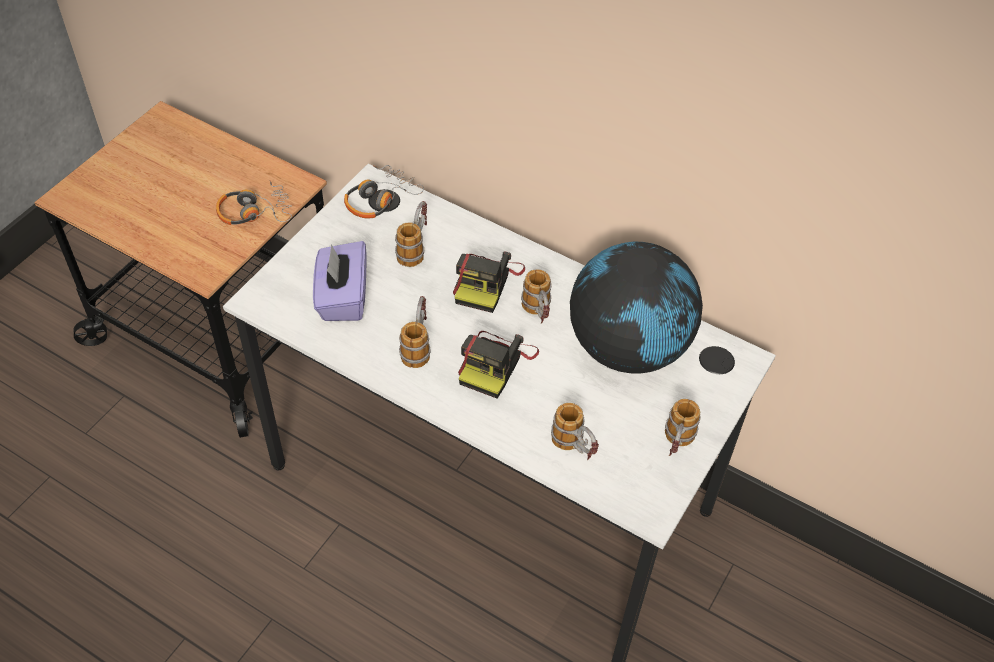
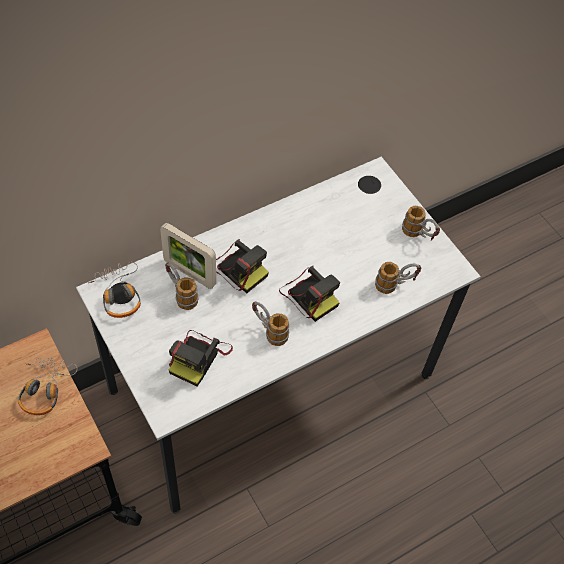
camera: 65 degrees left, 5 degrees up
(342, 298) = (199, 357): purple tissue box -> camera
(448, 243) = (189, 273): none -> picture frame
(538, 314) = (283, 253): mug -> none
(628, 347) = (336, 221): globe -> none

